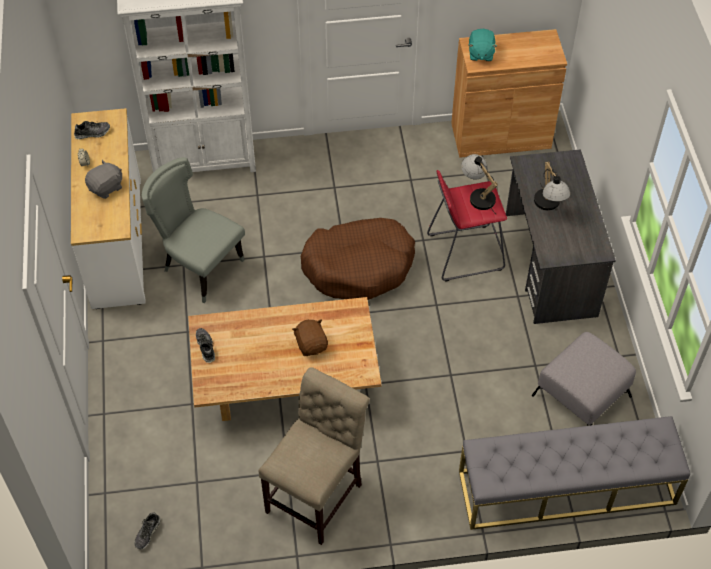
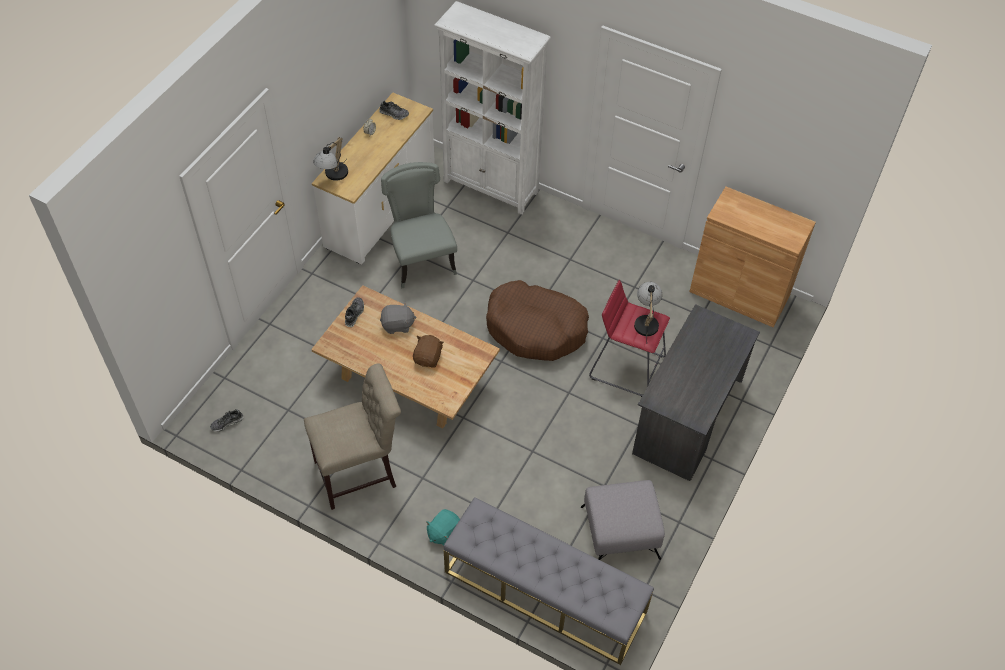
camera: 35 degrees right, 0 degrees up
(106, 188) = (369, 158): grey plush toy -> grey plush toy (397, 325)
(480, 53) = (731, 208): turquoise plush toy -> turquoise plush toy (443, 532)
(549, 206) = (690, 360): table lamp -> table lamp (333, 176)

